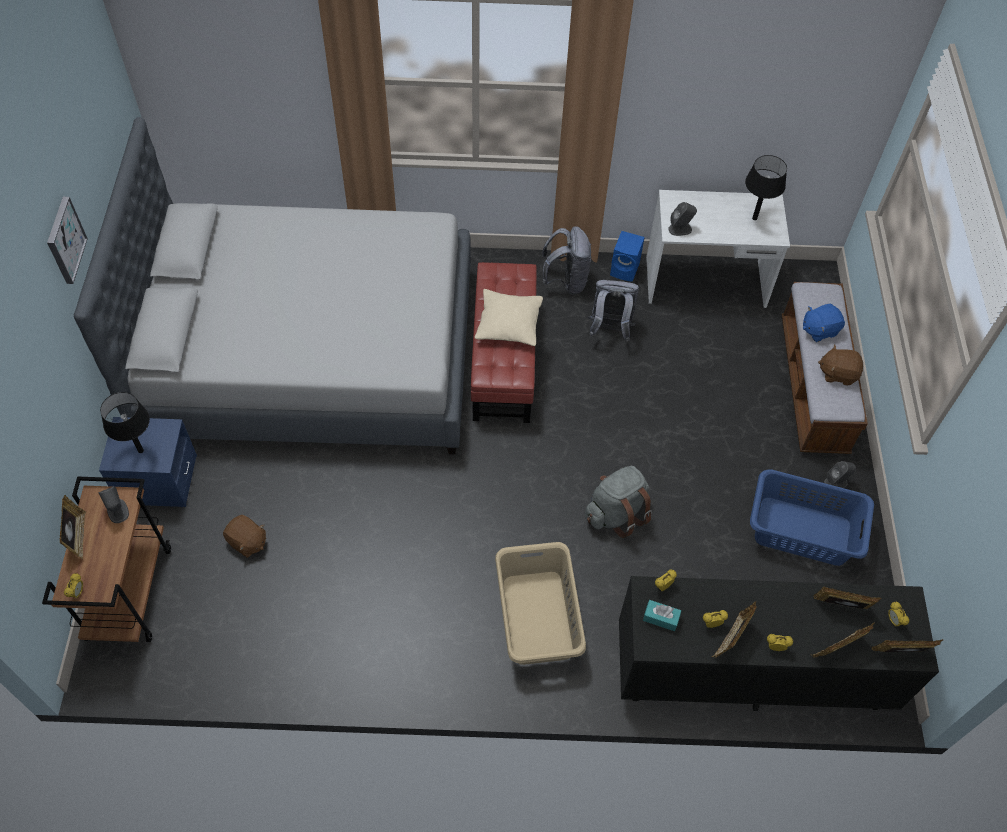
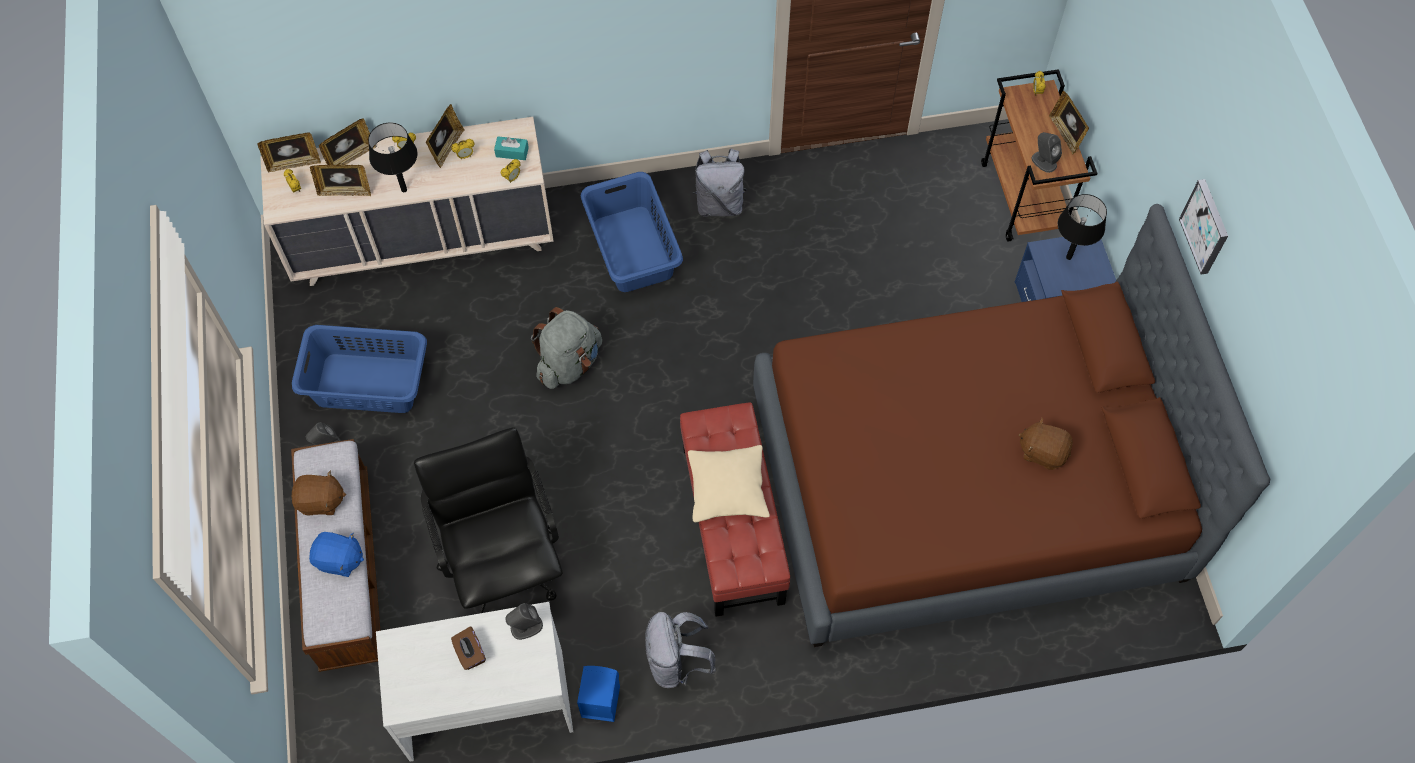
camera: 170 degrees right, 5 degrees up
(247, 542) = (936, 262): brown plush toy -> brown plush toy (1042, 452)
(311, 352) = (965, 484): grey bed -> brown bed
(536, 618) = (633, 248): beige laundry basket -> blue laundry basket
(609, 330) = (608, 596): grey backpack -> grey backpack (719, 204)
(687, 366) = (504, 563): none -> black office chair
(721, 221) = (470, 653): none -> brown tissue box
(751, 671) = (424, 241): black dresser -> beige dresser
(754, 218) = (423, 669): black table lamp -> black table lamp (404, 189)
(819, 330) = (339, 560): blue plush toy -> blue plush toy turned 45 degrees clockwise

